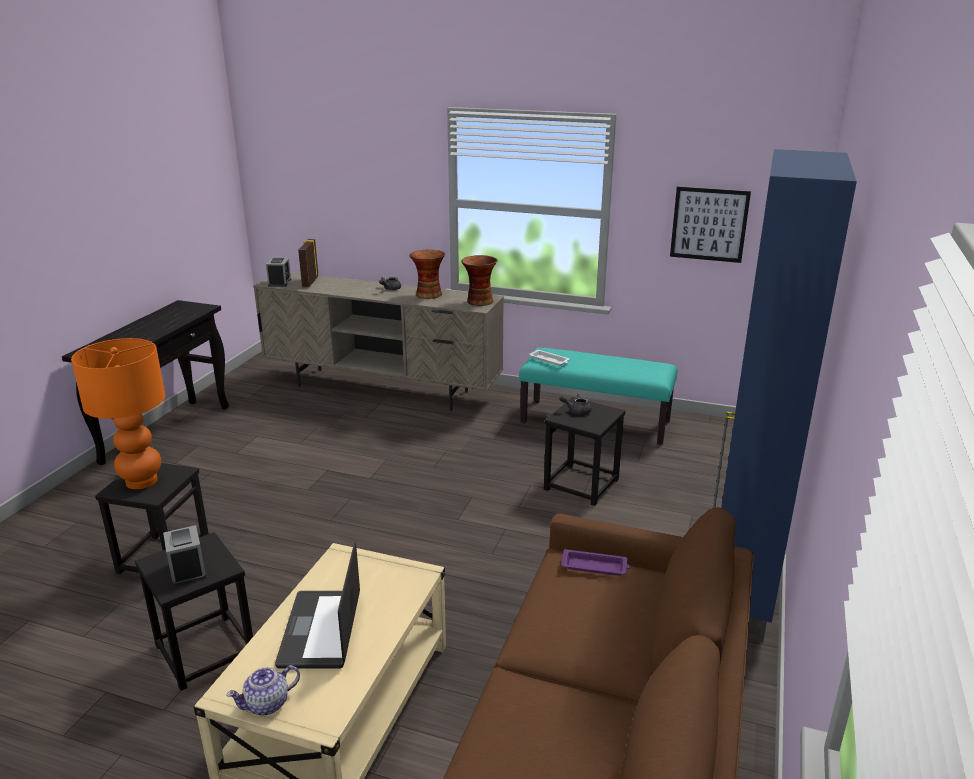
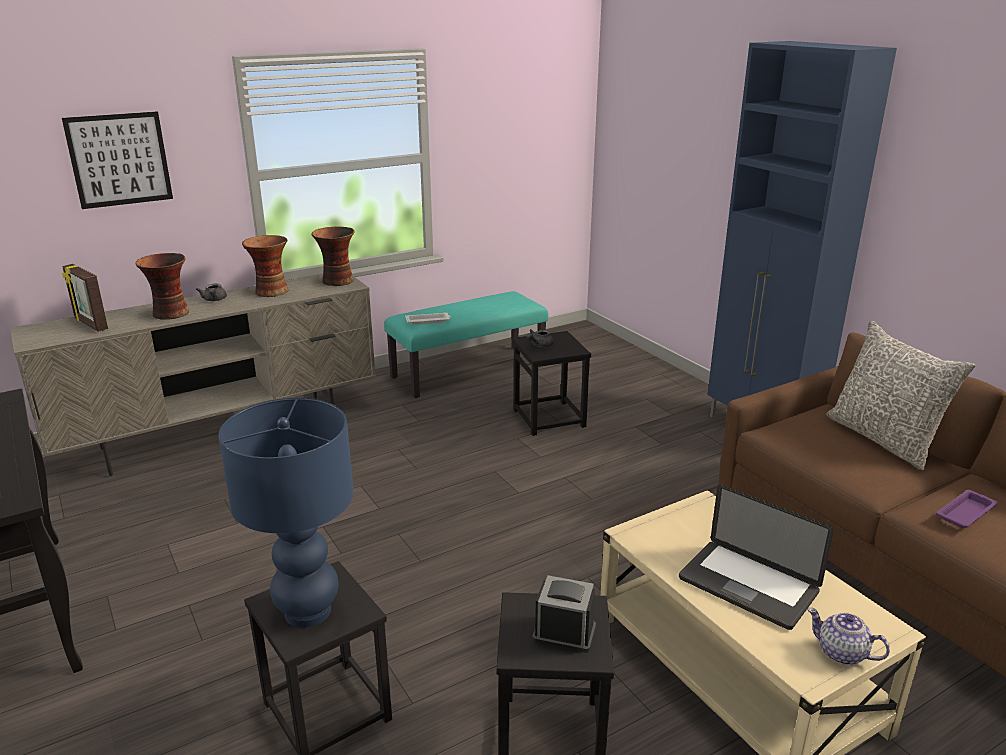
camera: 50 degrees left, 0 degrees up
(141, 481) = (308, 612): orange table lamp -> blue table lamp
(267, 704) = (842, 653): teapot -> teapot turned 120 degrees clockwise
(279, 282) = (48, 338): alarm clock -> none
(352, 289) = (170, 314): none -> vase
(595, 566) = (796, 424): purple tray -> purple tray (966, 512)
(637, 625) = (884, 439): none -> grey pillow
(709, 224) = (516, 149): picture -> picture (119, 160)

